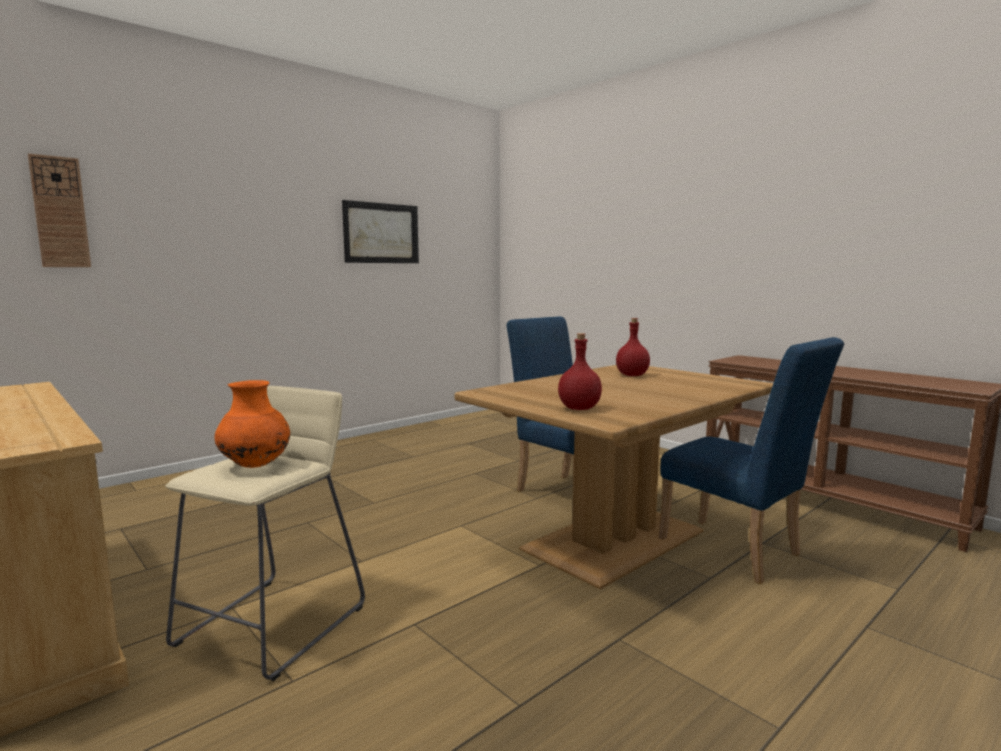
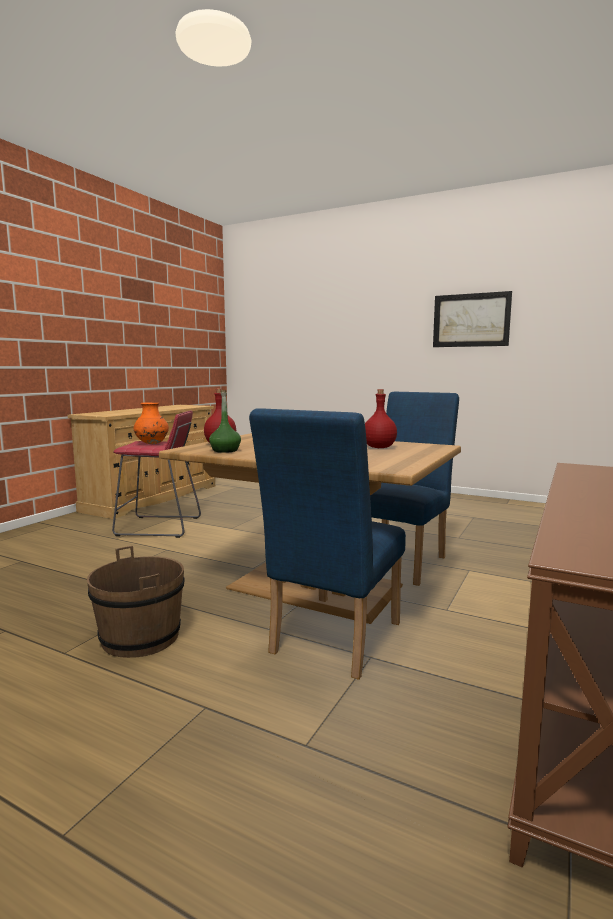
camera: 70 degrees right, 0 degrees up
(60, 212) = (275, 325): wall clock -> none
(272, 625) = (159, 526): beige stool -> red stool
(630, 409) = (225, 450): none -> green bottle
(732, 660) = (140, 637): none -> brown bucket

